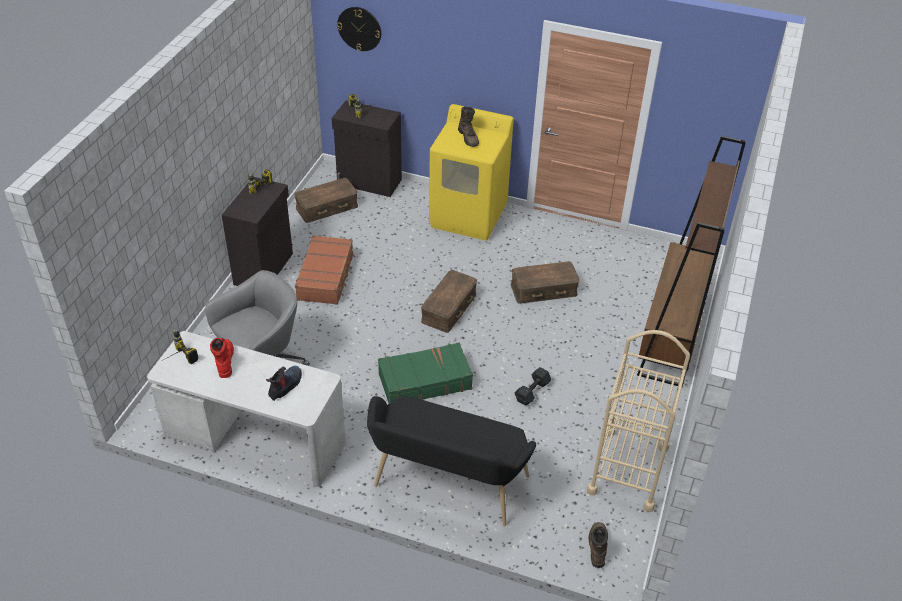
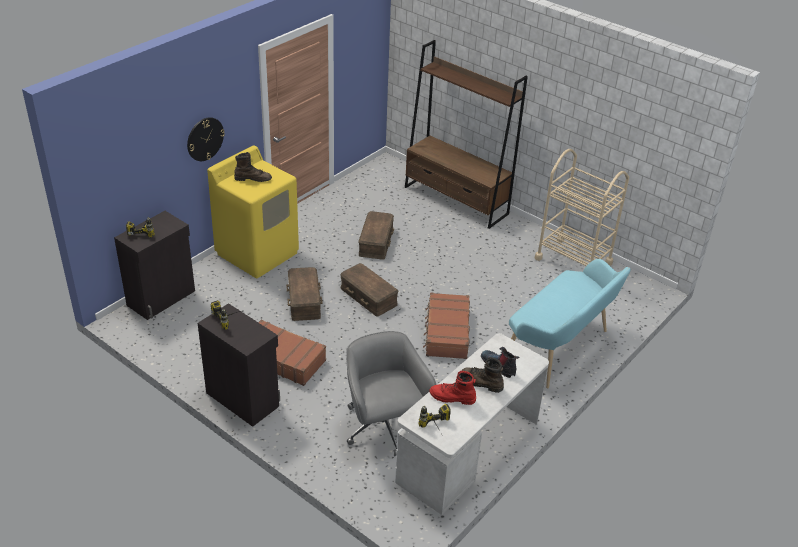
camera: 70 degrees left, 5 degrees down
(326, 207) = (177, 335): brown storage box -> brown storage box (303, 301)
(359, 28) = (115, 153): wall clock -> wall clock (205, 139)
(424, 381) = (446, 332): green suitcase -> brown suitcase
(447, 485) = (560, 349): black bench -> turquoise bench
(531, 392) = (483, 281): black dumbbell -> none
(597, 546) = (634, 295): brown boot -> brown boot (481, 383)

